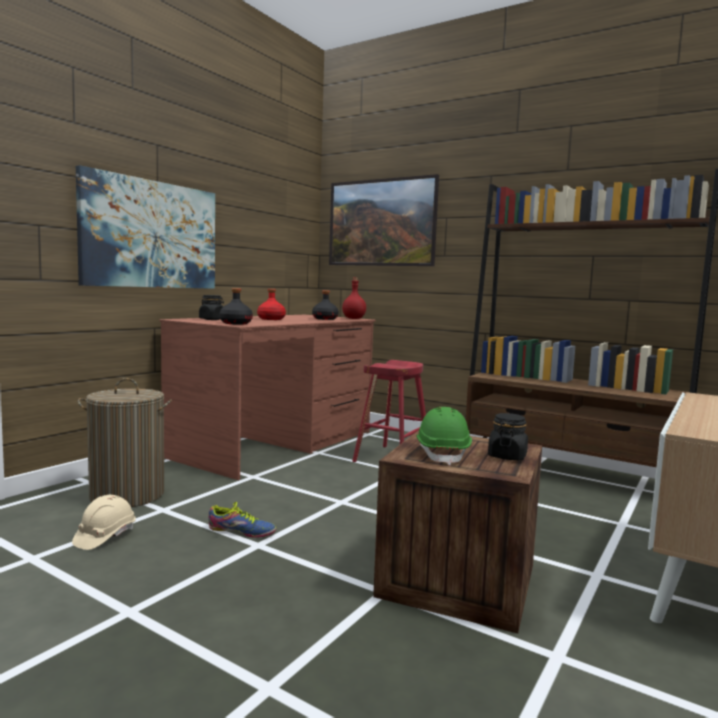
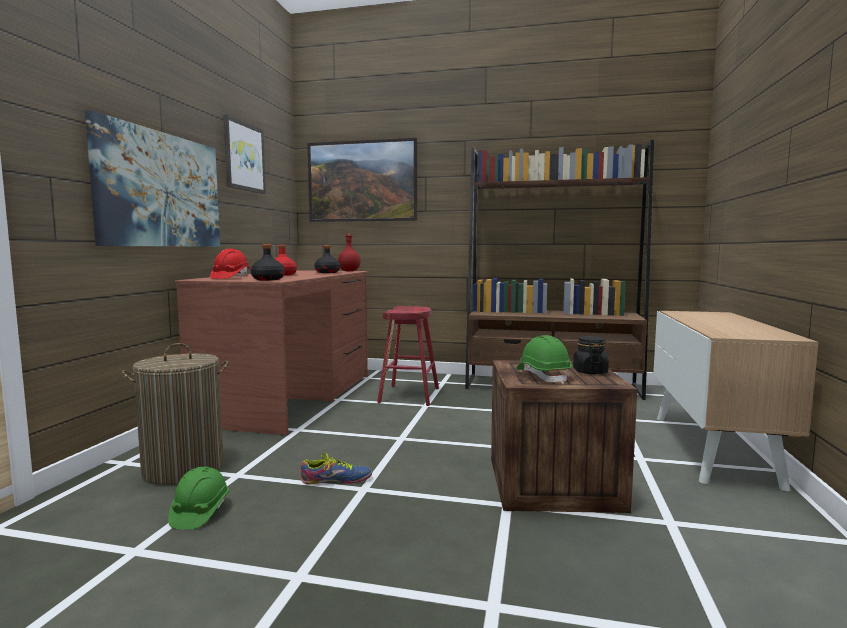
camera: 20 degrees left, 0 degrees up
(105, 536) = (199, 512): beige hard hat -> green hard hat
(212, 319) = (230, 278): black jar -> red hard hat
(252, 200) = (243, 157): none -> picture

